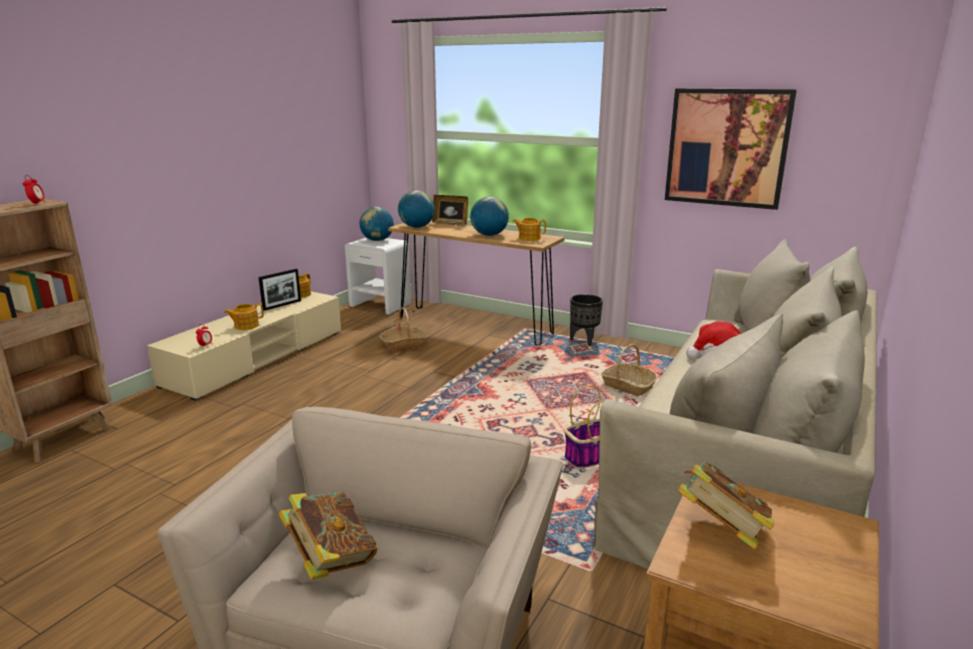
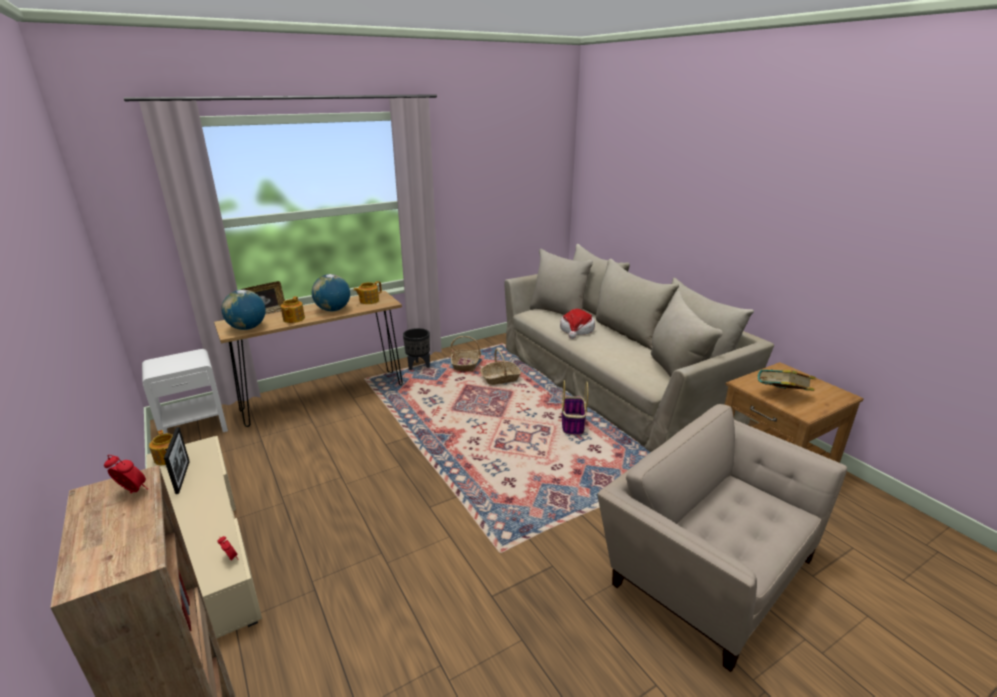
camera: 60 degrees left, 5 degrees up
(246, 326) = (210, 515): teapot -> teapot (293, 319)
(331, 560) = (733, 535): book -> none
(377, 240) = (171, 361): globe -> none
(404, 345) = (313, 443): basket -> basket (466, 364)
(726, 148) = (480, 195): picture -> none

